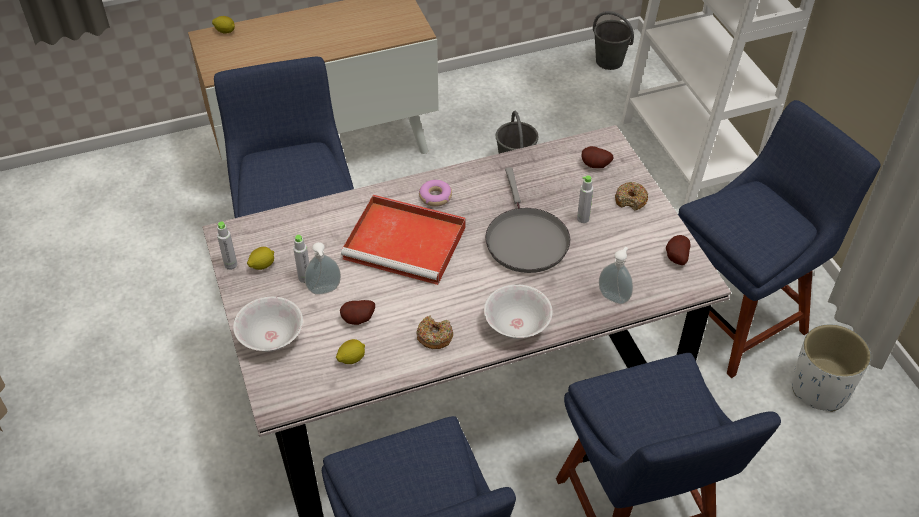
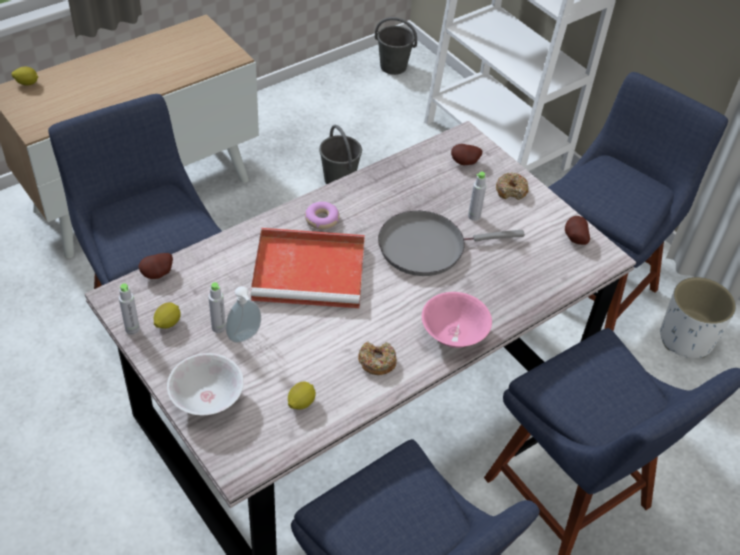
camera: 20 degrees left, 0 degrees up
(359, 320) = (293, 361): potato -> potato (158, 275)
(516, 326) = (453, 334): white bowl -> pink bowl
(525, 240) = (427, 247): grey frying pan -> grey frying pan turned 105 degrees clockwise
(614, 296) = (533, 287): soap dispenser -> none

